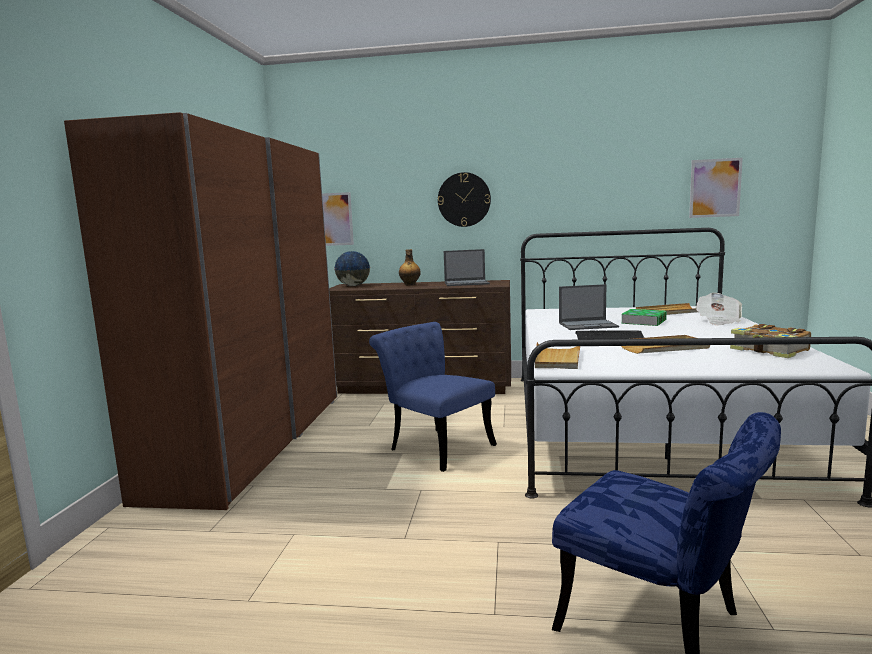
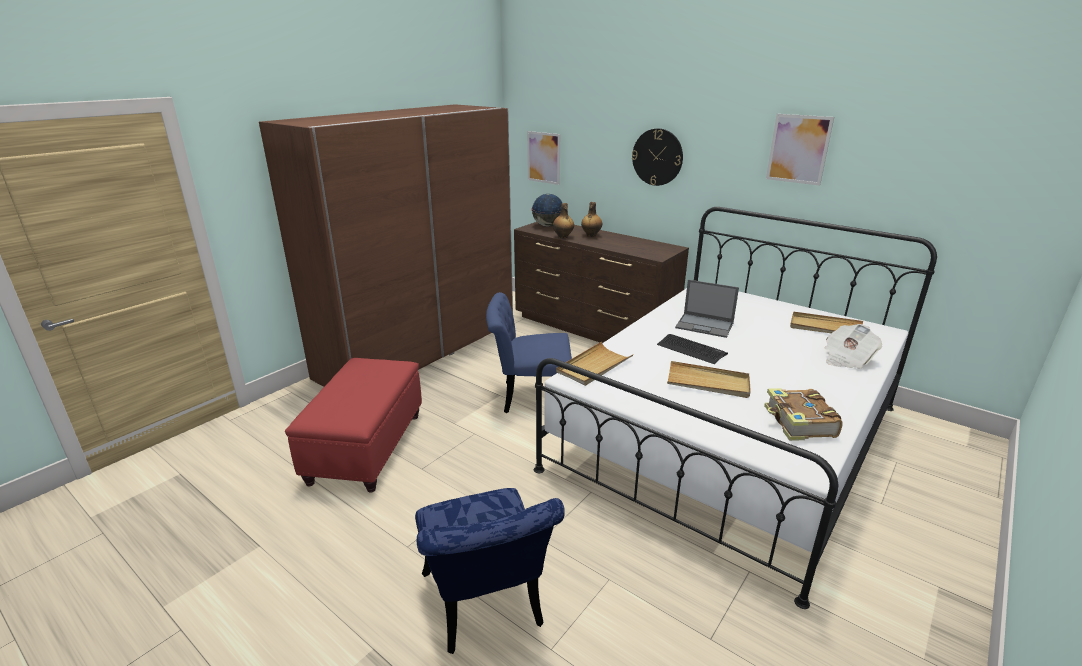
camera: 30 degrees right, 15 degrees up
(304, 543) = (367, 447): none -> red ottoman
(385, 288) = (563, 237): none -> bottle
(435, 446) = (529, 397): blue chair -> blue chair turned 75 degrees counterclockwise
(467, 283) = (639, 245): laptop -> none
(643, 321) = (768, 335): book -> none
(715, 188) = (946, 188): picture -> picture (798, 149)

